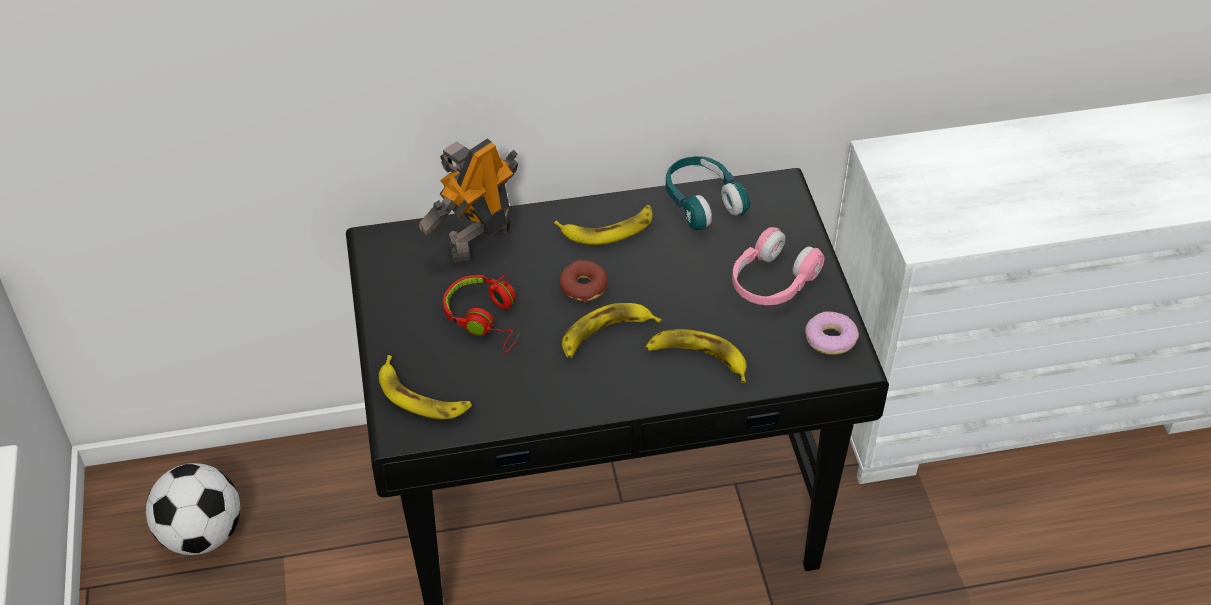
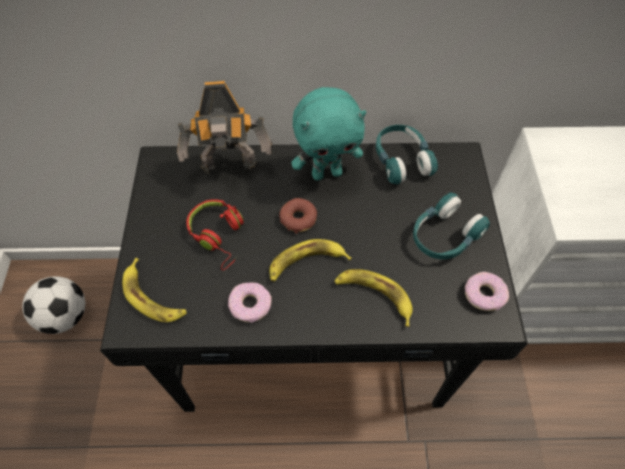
camera: 10 degrees right, 10 degrees up
(478, 240) = (230, 168): toy robot -> toy robot turned 150 degrees counterclockwise
(547, 389) = (250, 305): none -> donut
(608, 229) = (327, 173): banana -> turquoise plush toy
(771, 282) = (444, 236): pink headphones -> turquoise headphones

